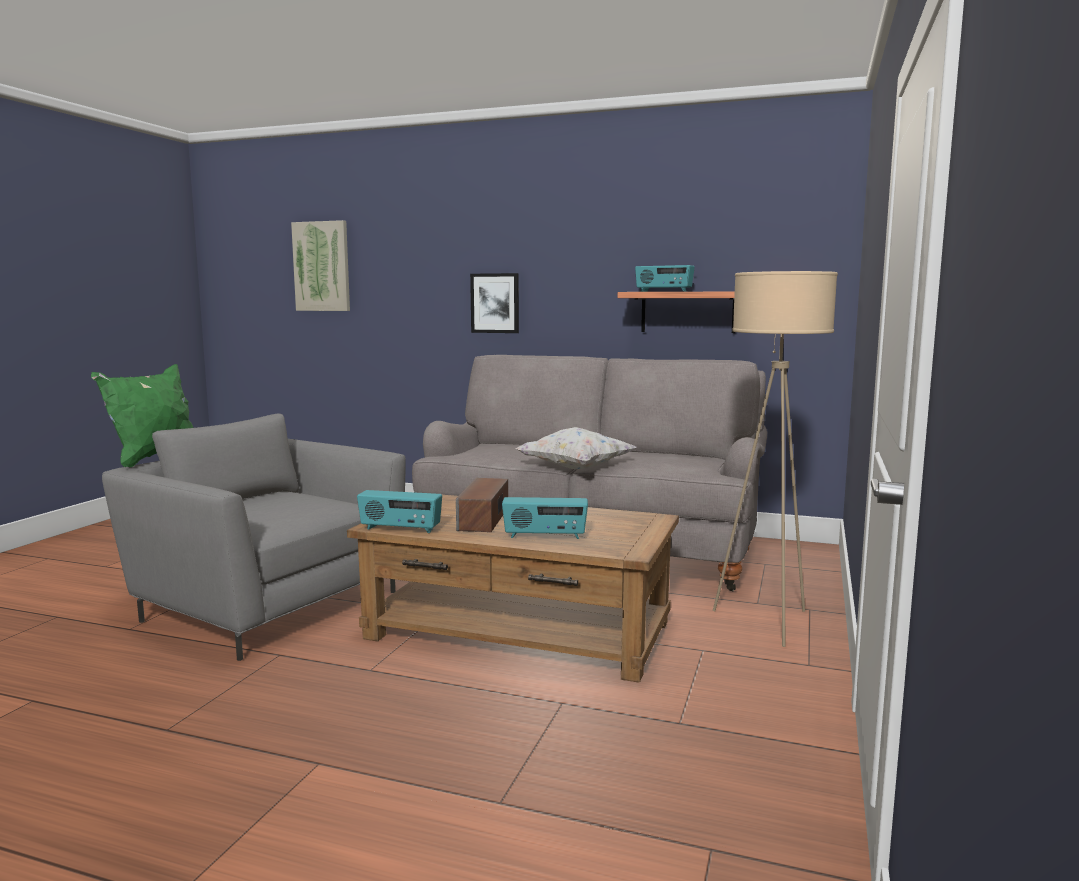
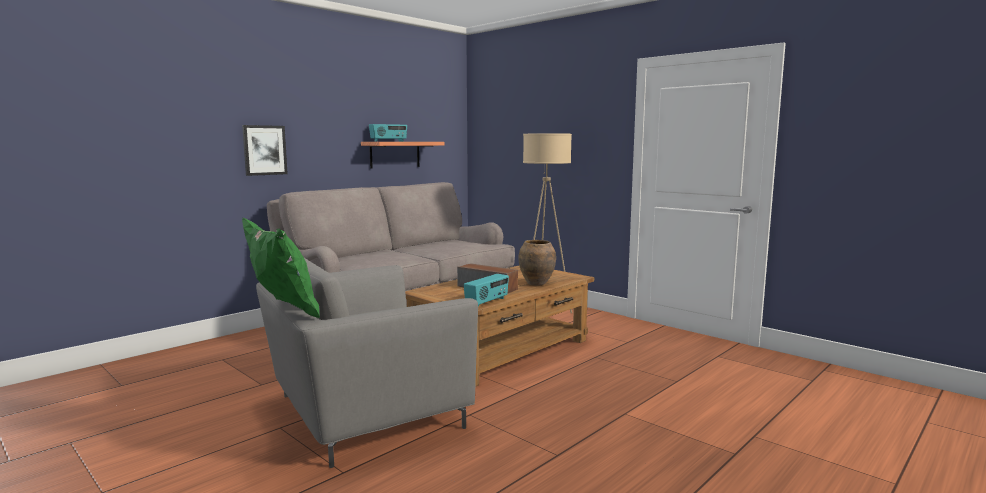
camera: 65 degrees left, 0 degrees up
(322, 266) = (56, 111): picture -> none
(545, 536) = (536, 283): radio -> brown vase
(575, 468) = (434, 257): white pillow -> none

